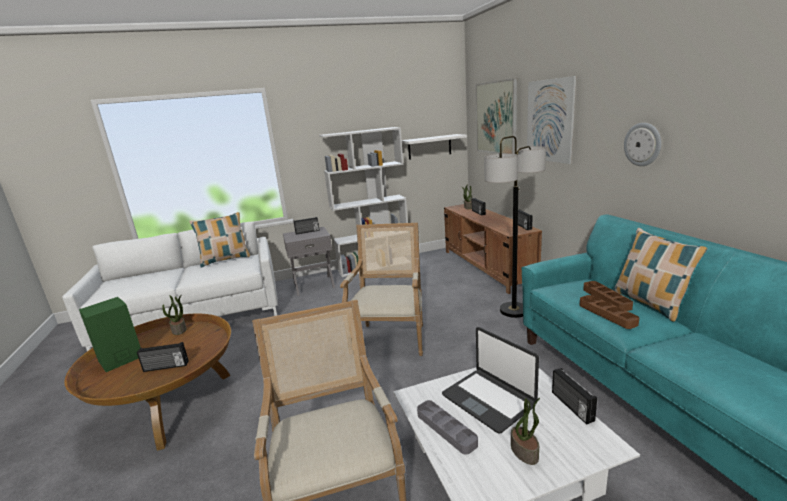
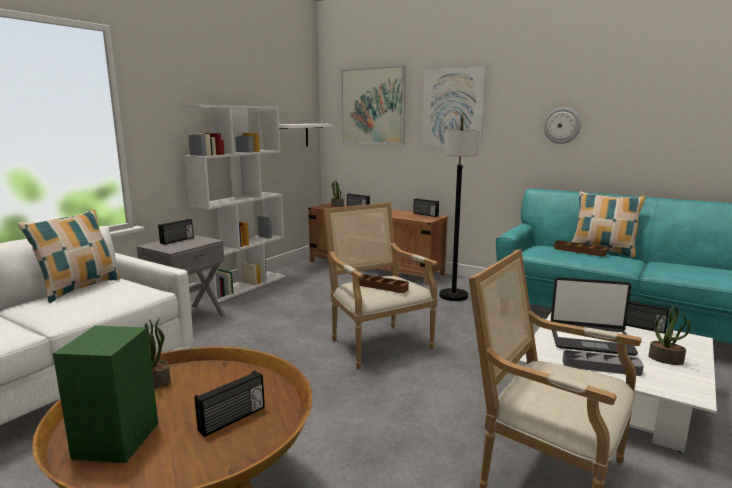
camera: 40 degrees left, 5 degrees down
(607, 314) = (599, 259): brown tray -> brown tray (381, 286)

